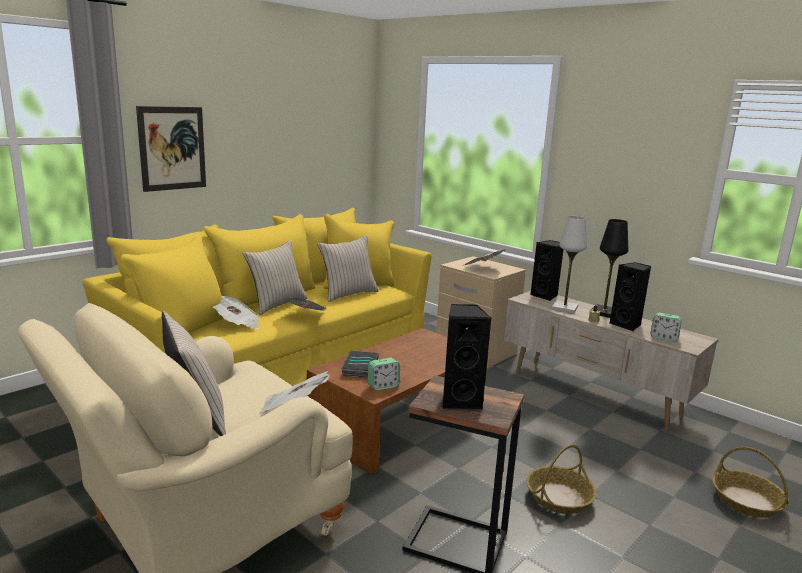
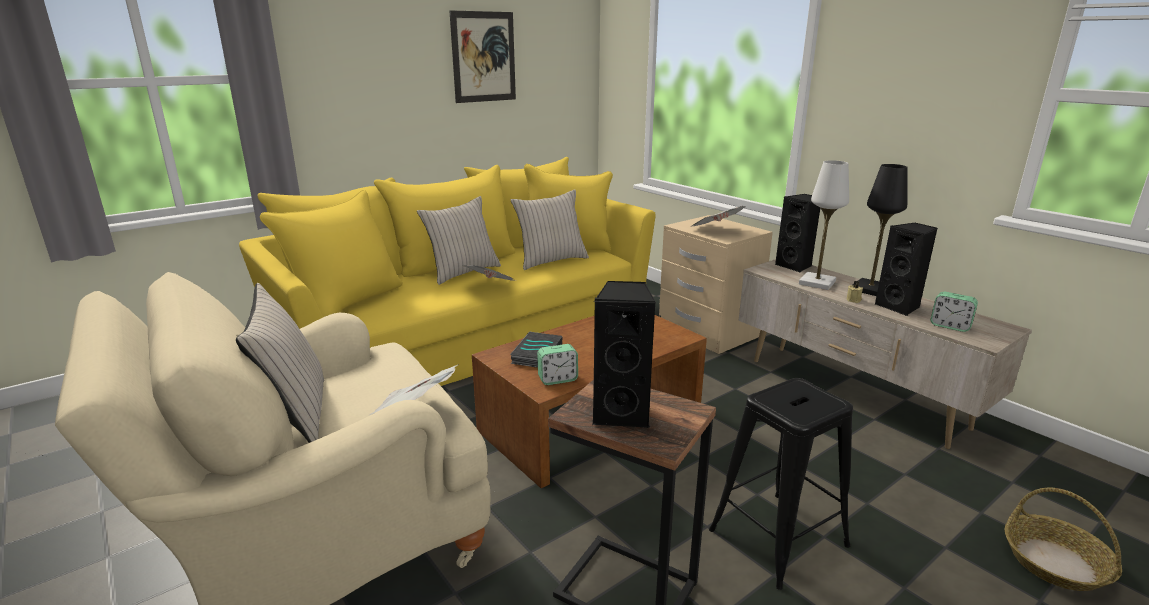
camera: 10 degrees right, 5 degrees up
(172, 148) = (344, 88): picture -> picture (484, 57)
(237, 324) = (408, 296): newspaper -> none
(559, 498) = (778, 537): basket -> black stool

